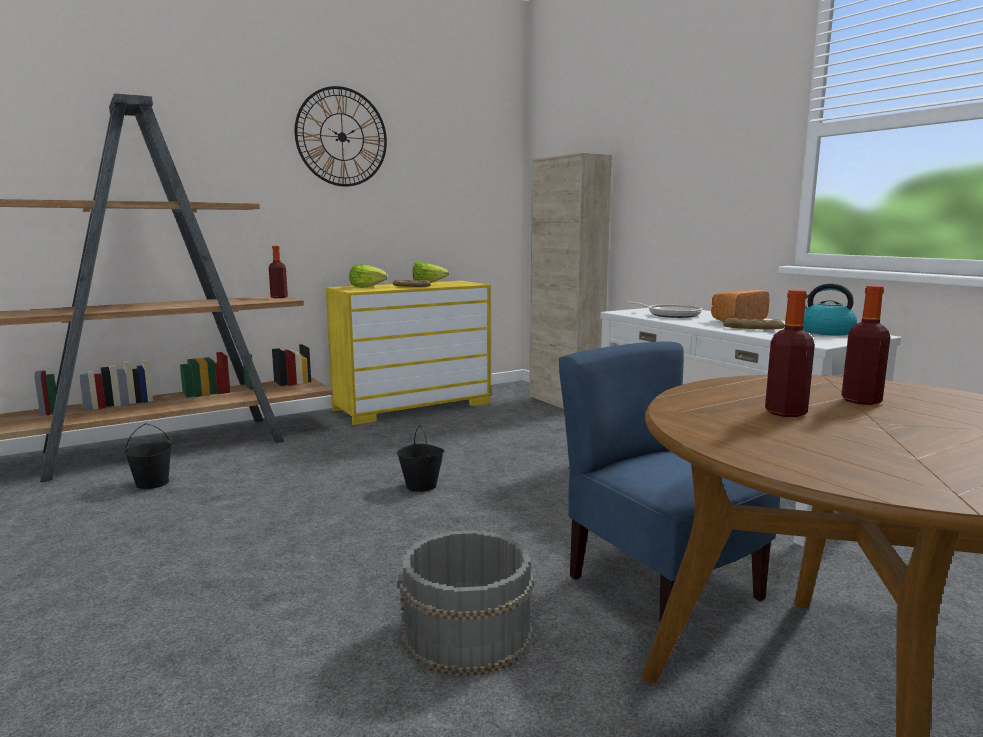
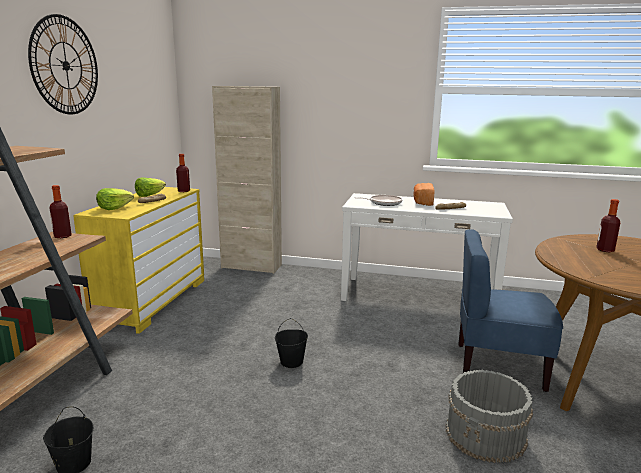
camera: 45 degrees left, 5 degrees up
(785, 413) = (613, 265): bottle -> bottle (184, 191)
(825, 332) = (477, 205): kettle -> none

